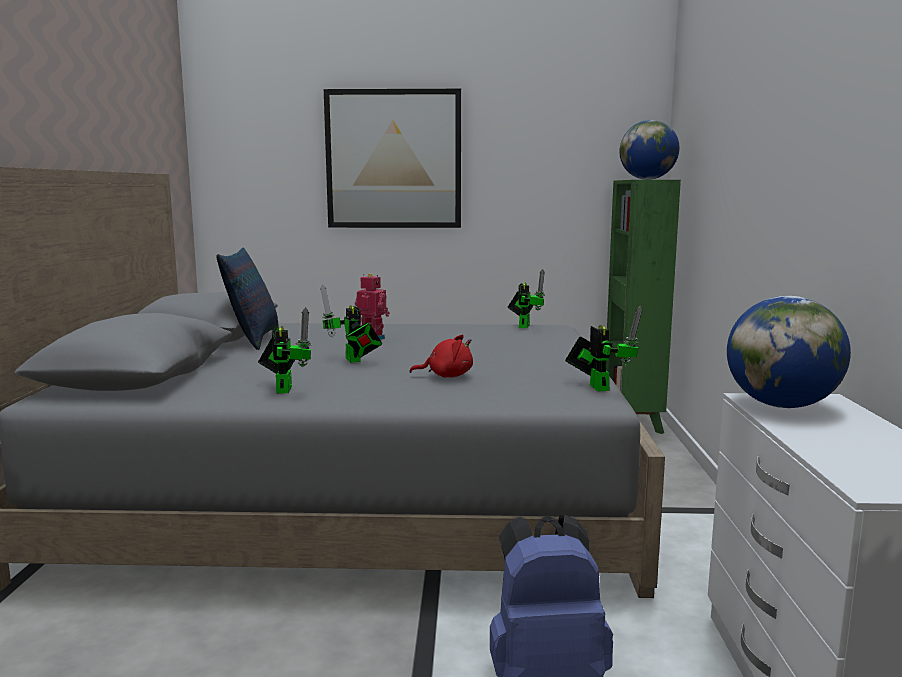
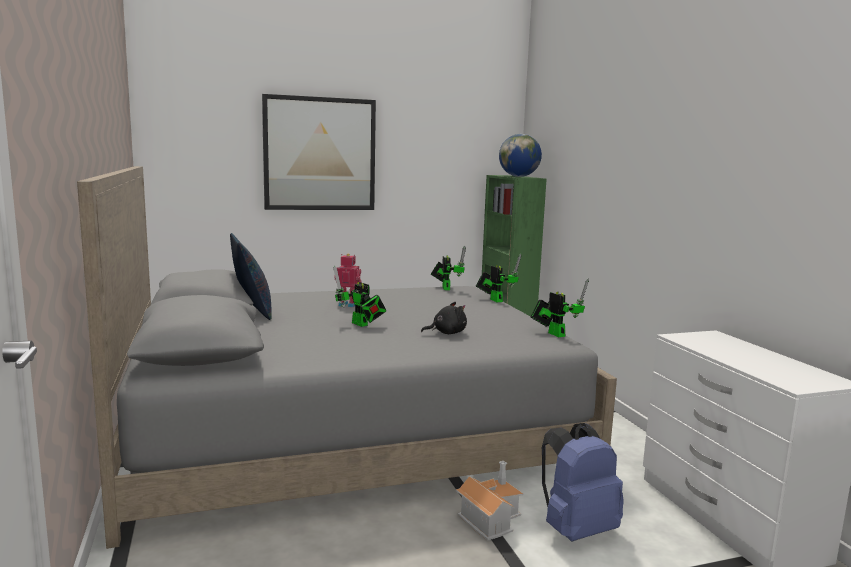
camera: 20 degrees left, 0 degrees up
(284, 388) = (343, 352): toy robot -> toy robot (495, 300)
(436, 632) = (490, 517): none -> toy house
(446, 376) = (446, 333): red plush toy -> black plush toy
(781, 405) = (697, 340): globe -> none

